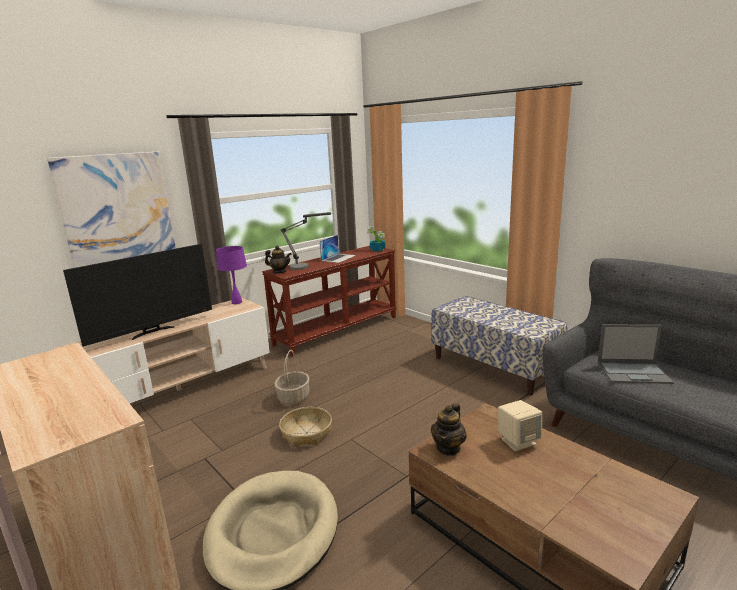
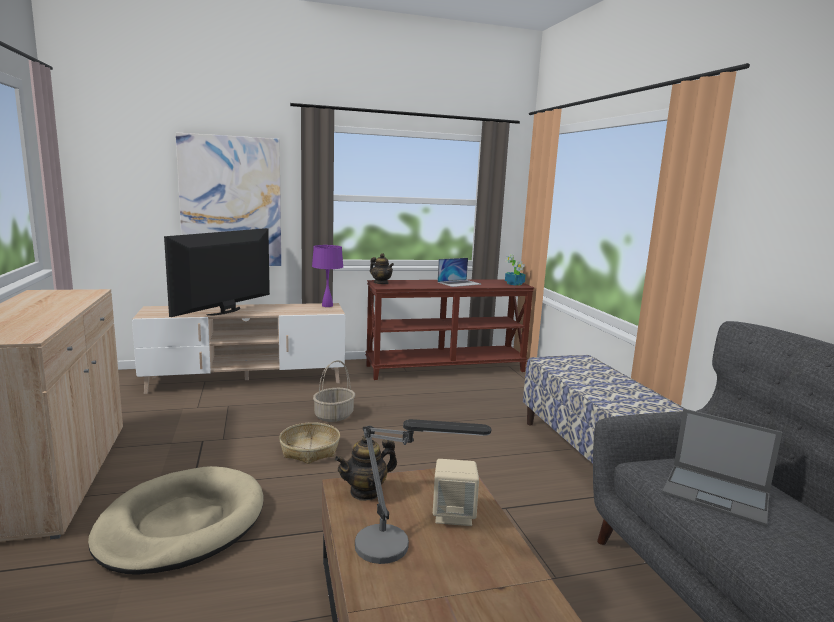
camera: 25 degrees right, 5 degrees down
(152, 332) = (226, 311): television -> television turned 135 degrees clockwise
(305, 266) = (413, 283): table lamp -> table lamp (398, 549)

